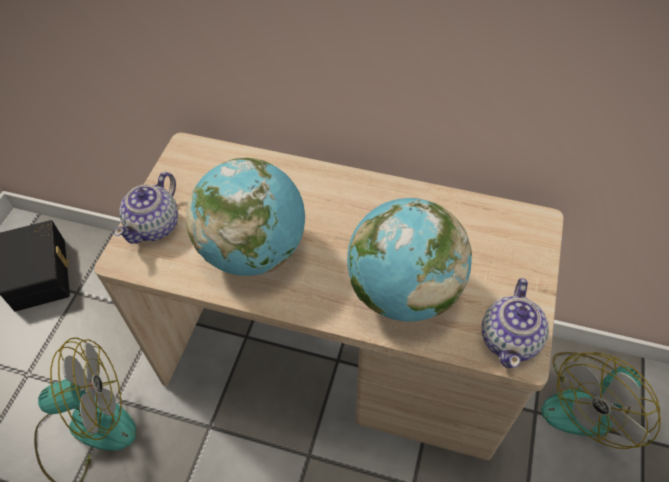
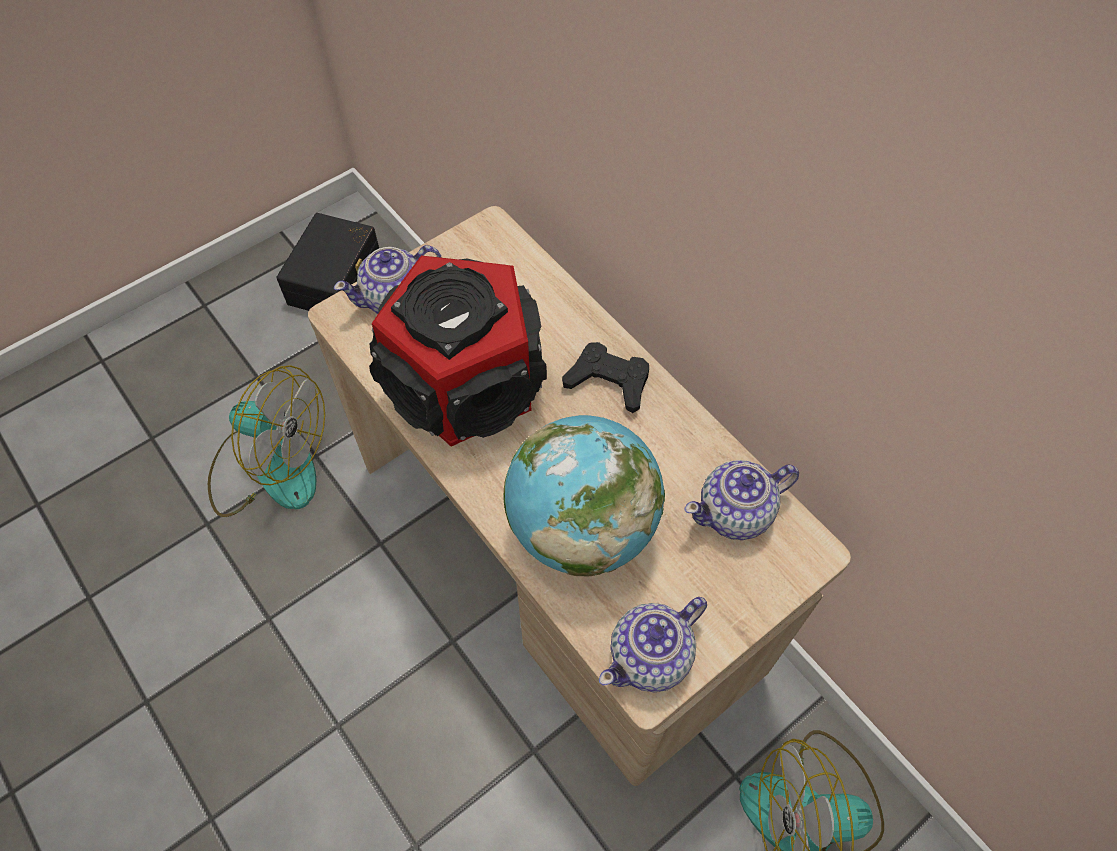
camera: 35 degrees right, 5 degrees up
(254, 251) = (468, 384): globe -> speaker
(343, 196) = (608, 381): none -> black game controller
(482, 226) = (736, 513): none -> teapot

